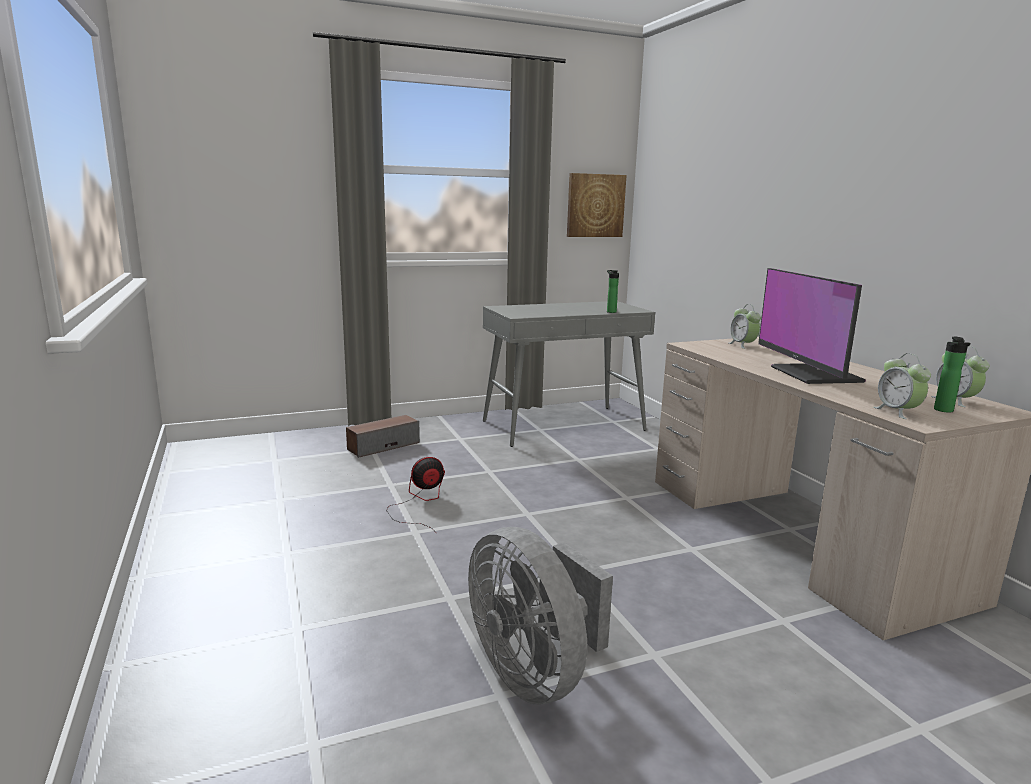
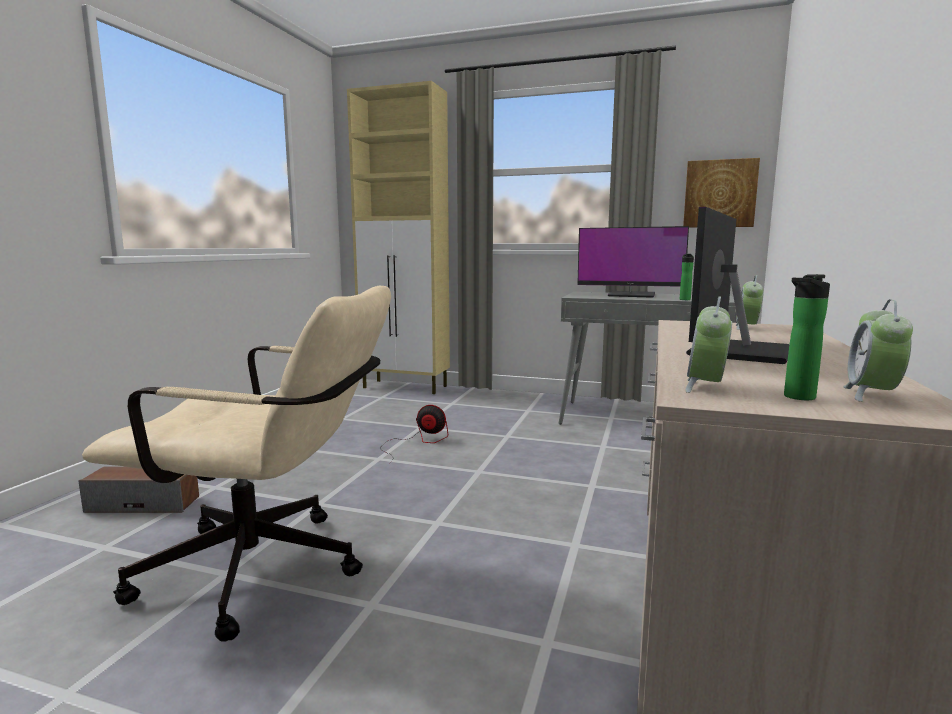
camera: 40 degrees right, 5 degrees down
(280, 440) = (406, 387): none -> beige cabinet
(383, 446) = (462, 403): speaker -> speaker (144, 504)
(535, 673) = (270, 571): grey fan -> beige office chair
(552, 308) = (631, 295): none -> monitor

